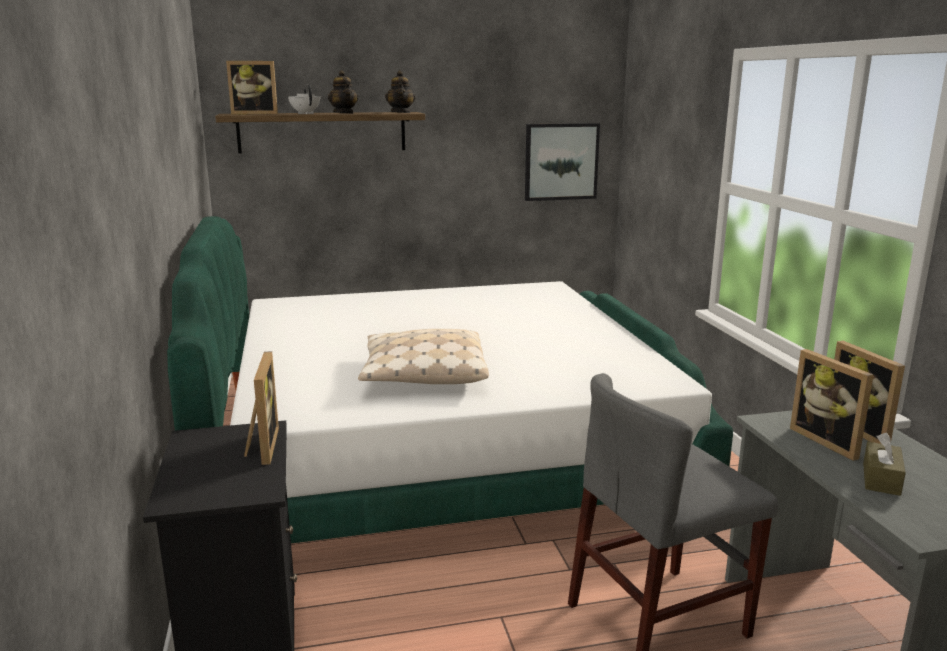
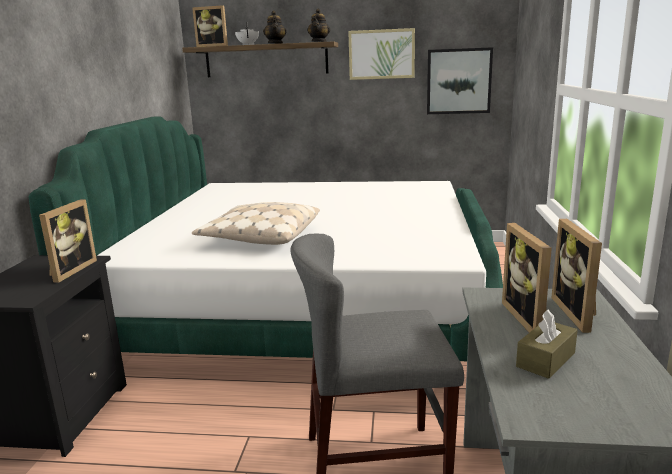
camera: 20 degrees right, 0 degrees up
(471, 128) = (381, 54): none -> picture

